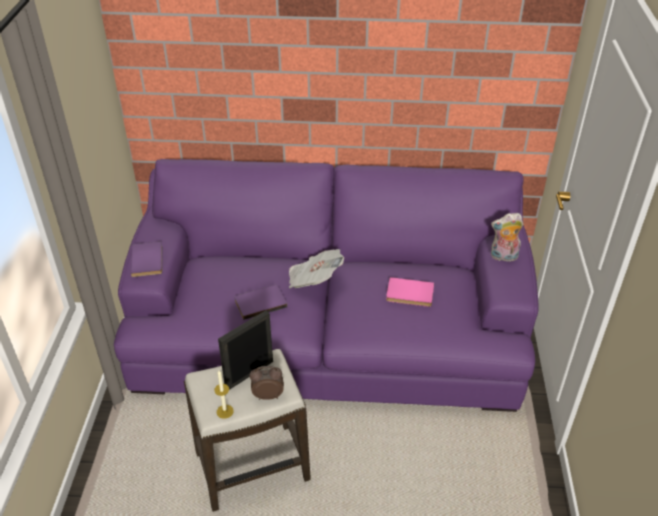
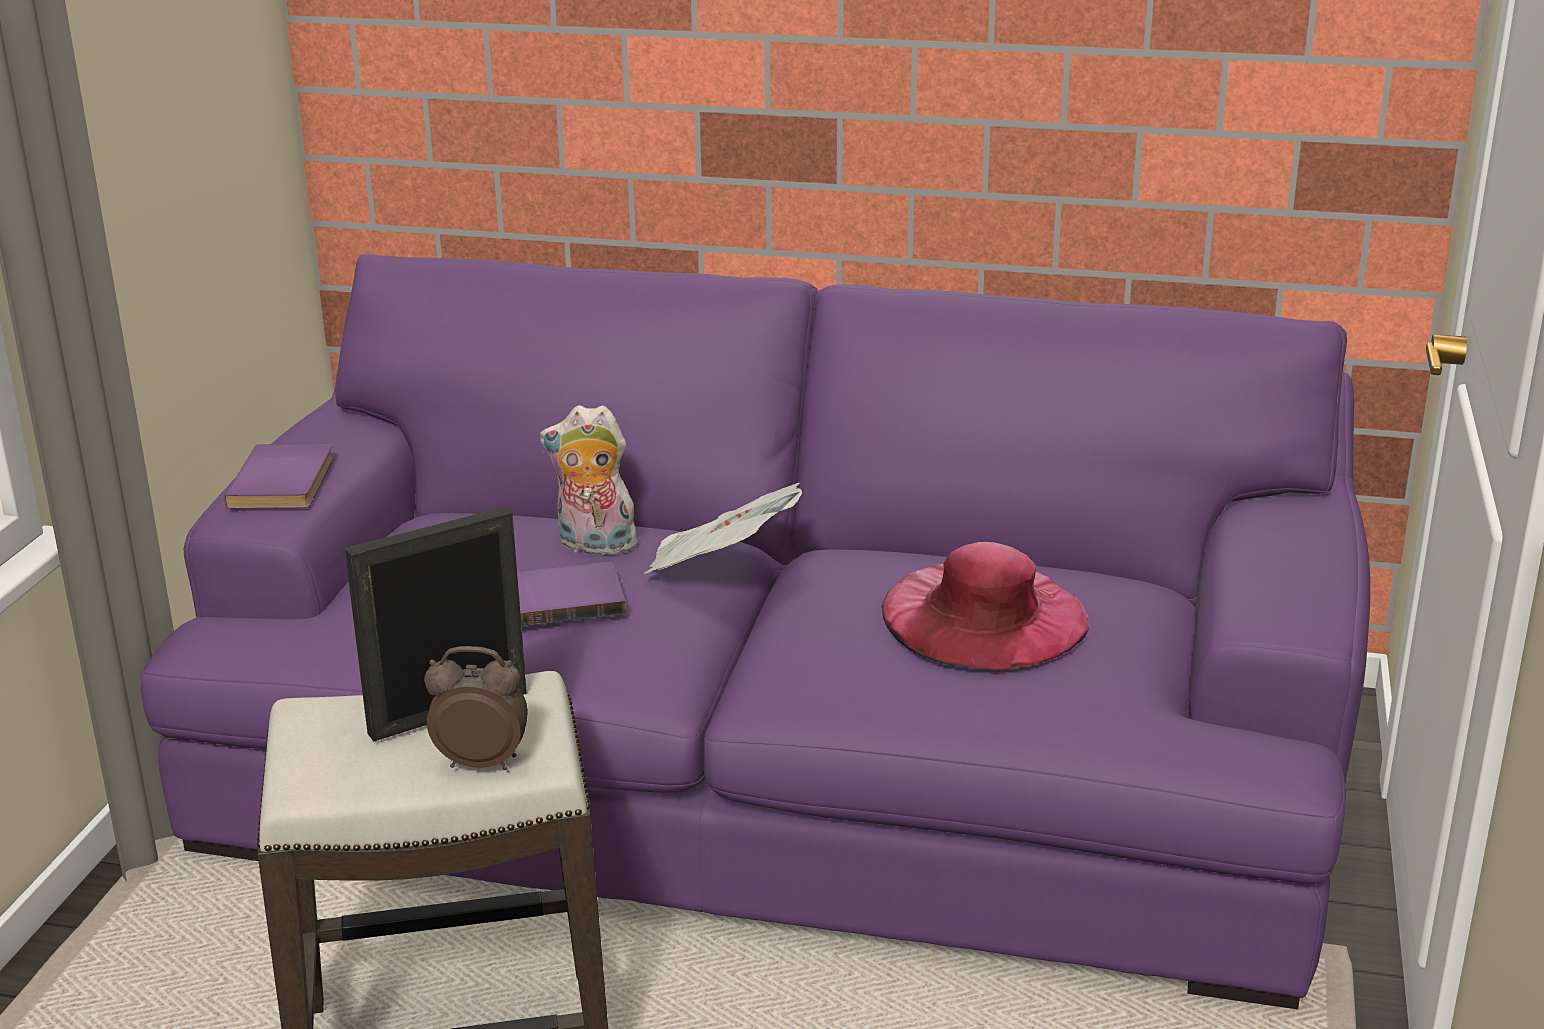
camera: 10 degrees right, 15 degrees down
(225, 411) = (344, 784): candle -> none
(409, 295) = (984, 615): pink book -> pink hat
(503, 257) = (1274, 541): plush toy -> plush toy (593, 547)

